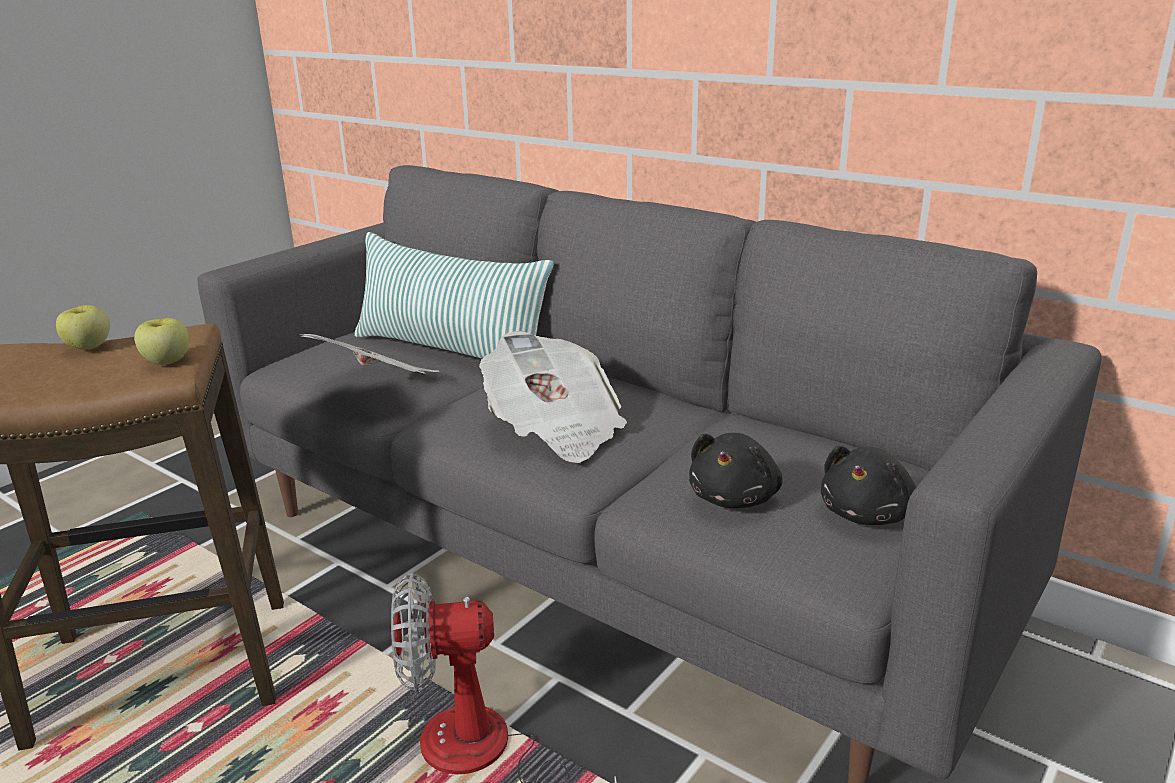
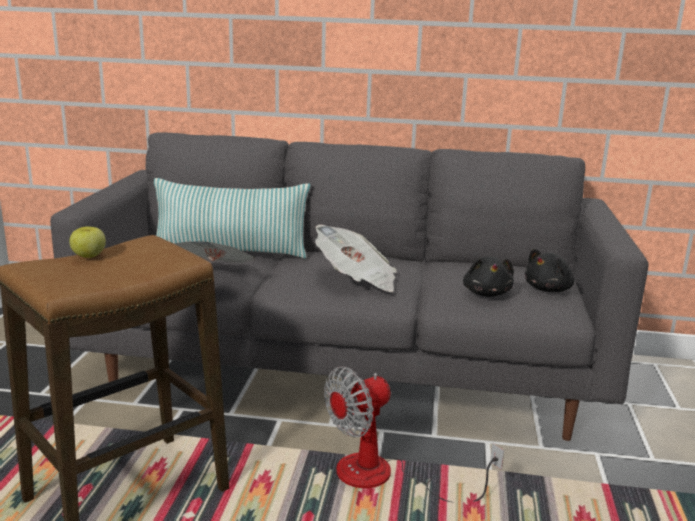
camera: 30 degrees left, 5 degrees down
(167, 361) = (172, 255): apple -> none
(868, 514) = (549, 289): black plush toy -> black plush toy turned 45 degrees clockwise

